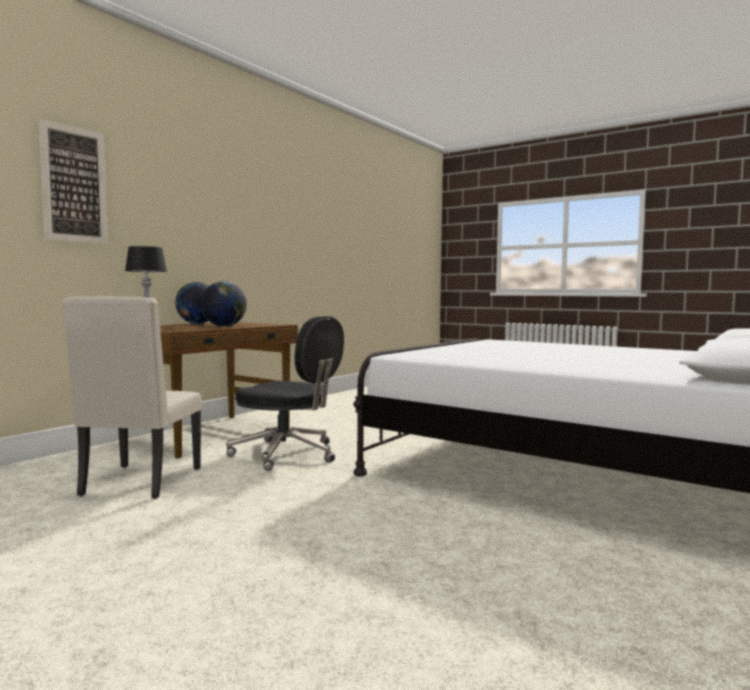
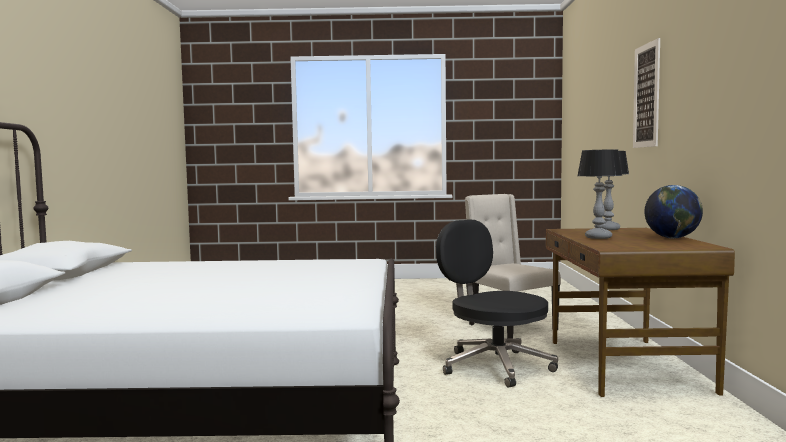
camera: 145 degrees right, 0 degrees up
(224, 326) = (598, 237): globe -> table lamp
(287, 454) = (494, 366): black office chair -> black office chair turned 60 degrees clockwise

